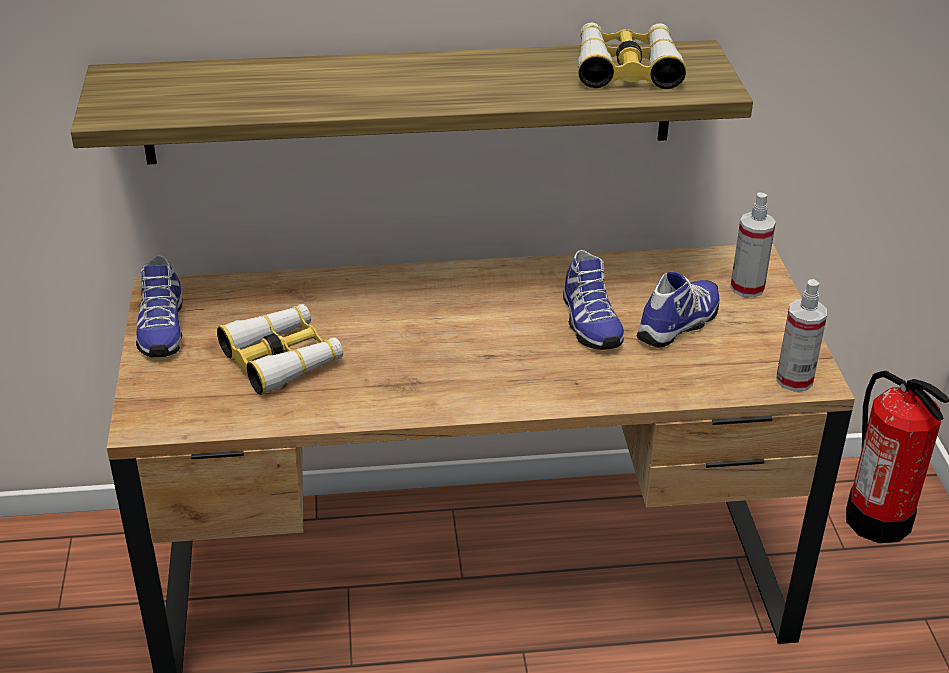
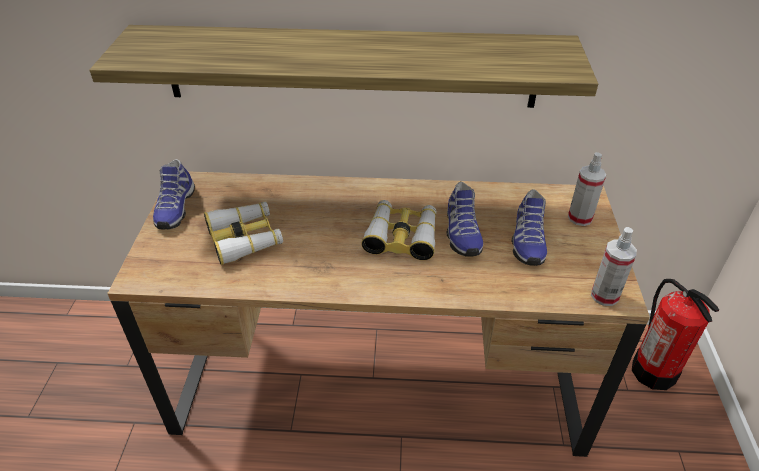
camera: 10 degrees right, 5 degrees up
(627, 68) = (504, 52): binoculars -> binoculars (402, 236)
(680, 324) = (526, 241): shoe -> shoe turned 135 degrees clockwise

